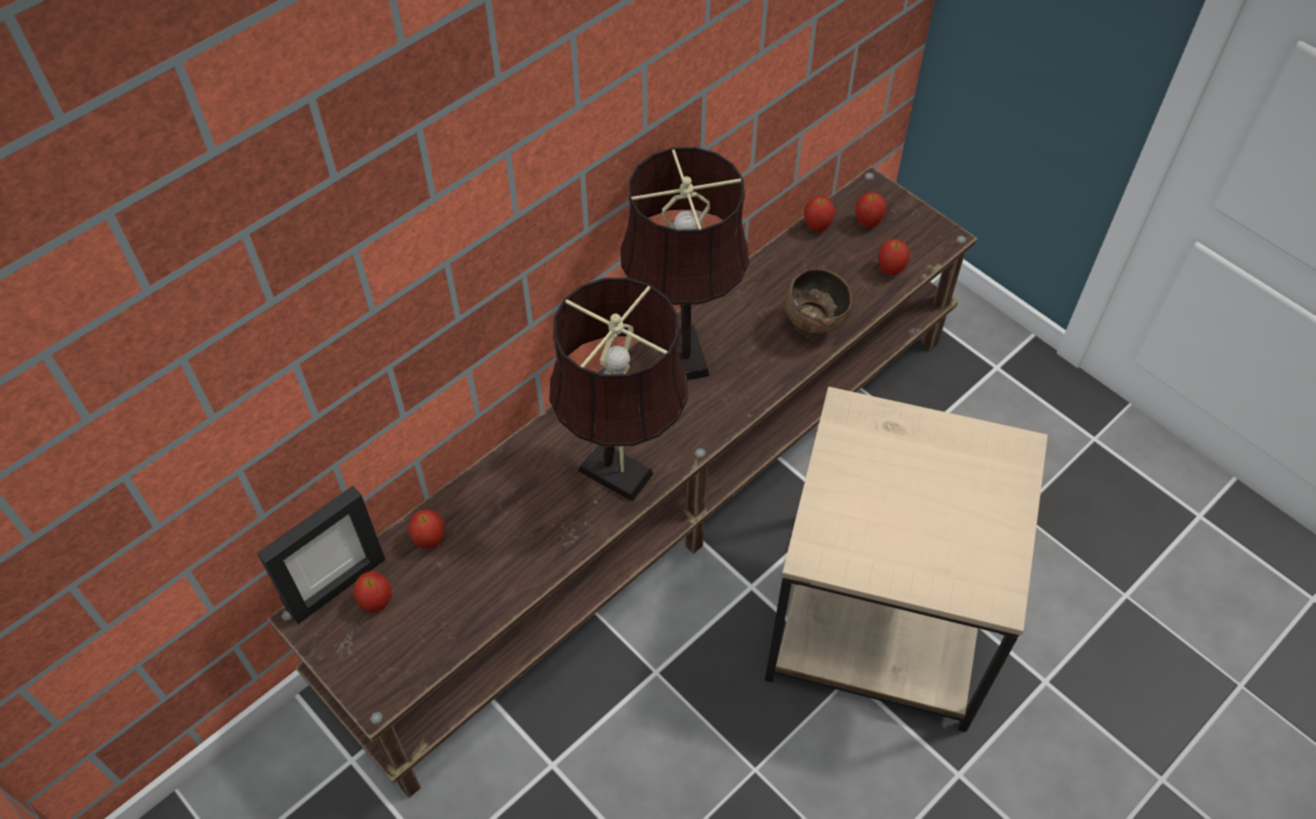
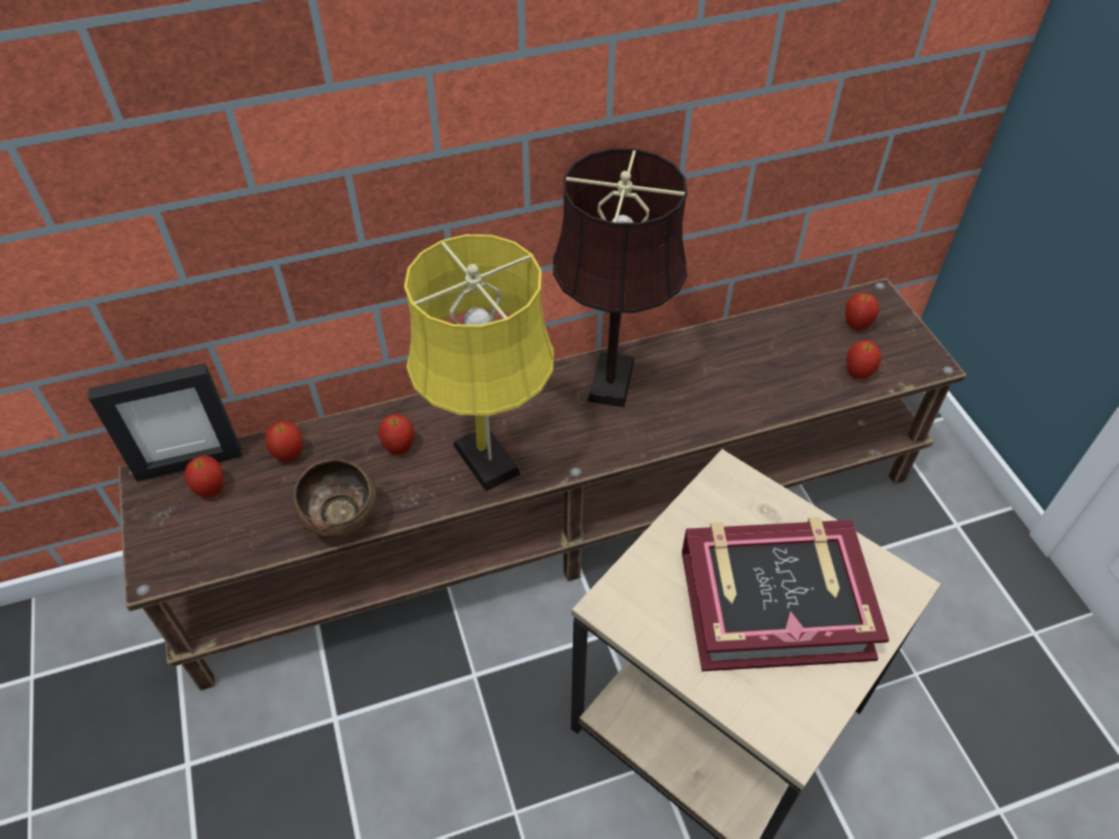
camera: 25 degrees right, 5 degrees down
(621, 476) = (490, 465): brown table lamp -> yellow table lamp
(814, 325) = (752, 398): brown bowl -> brown bowl (344, 523)
(817, 227) = (803, 313): apple -> apple (399, 448)
(934, 501) = (774, 602): none -> book

